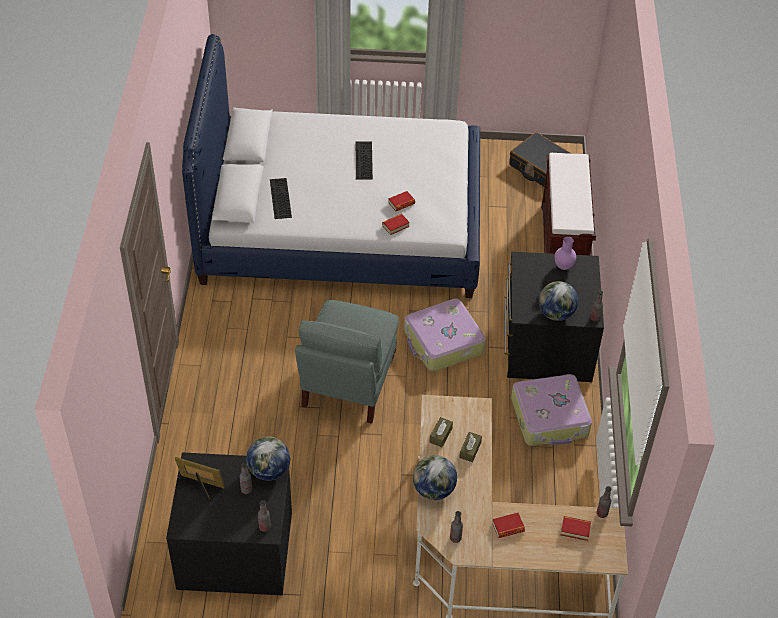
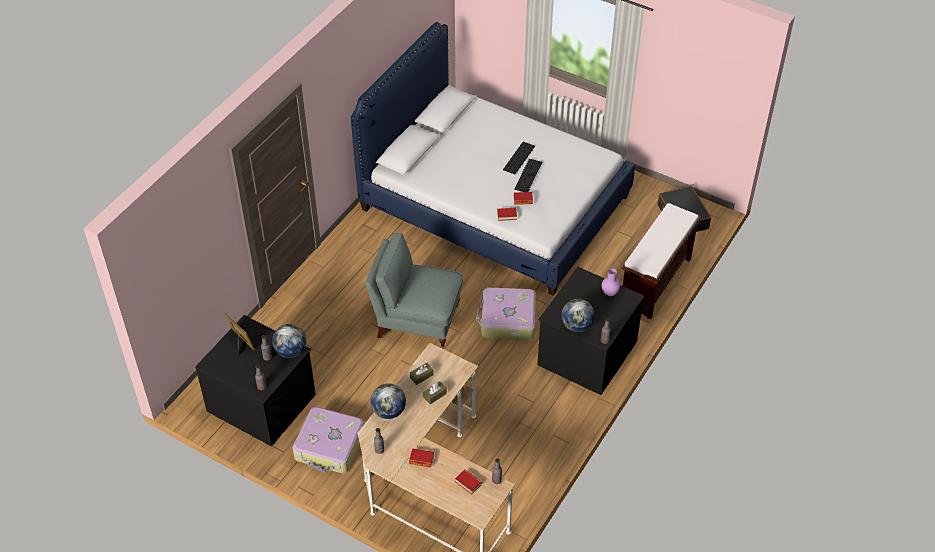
camera: 30 degrees right, 0 degrees up
(279, 198) = (437, 164): keyboard -> keyboard (527, 175)
(348, 383) = (417, 321): grey armchair -> grey armchair turned 60 degrees clockwise
(550, 418) = (548, 408): suitcase -> suitcase (330, 446)

